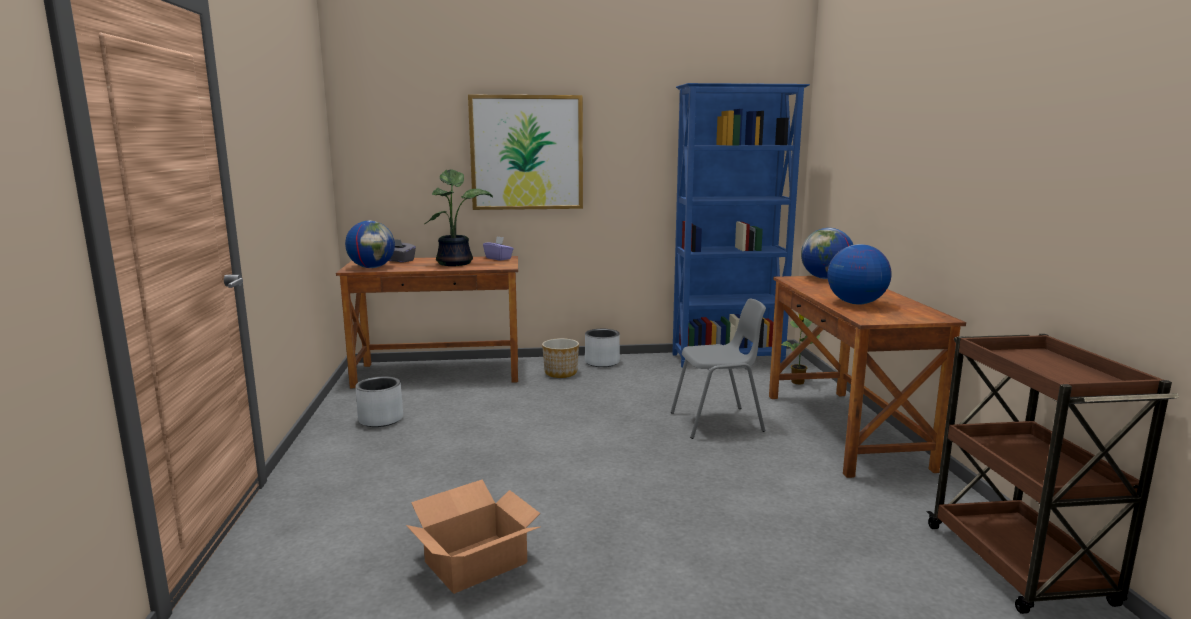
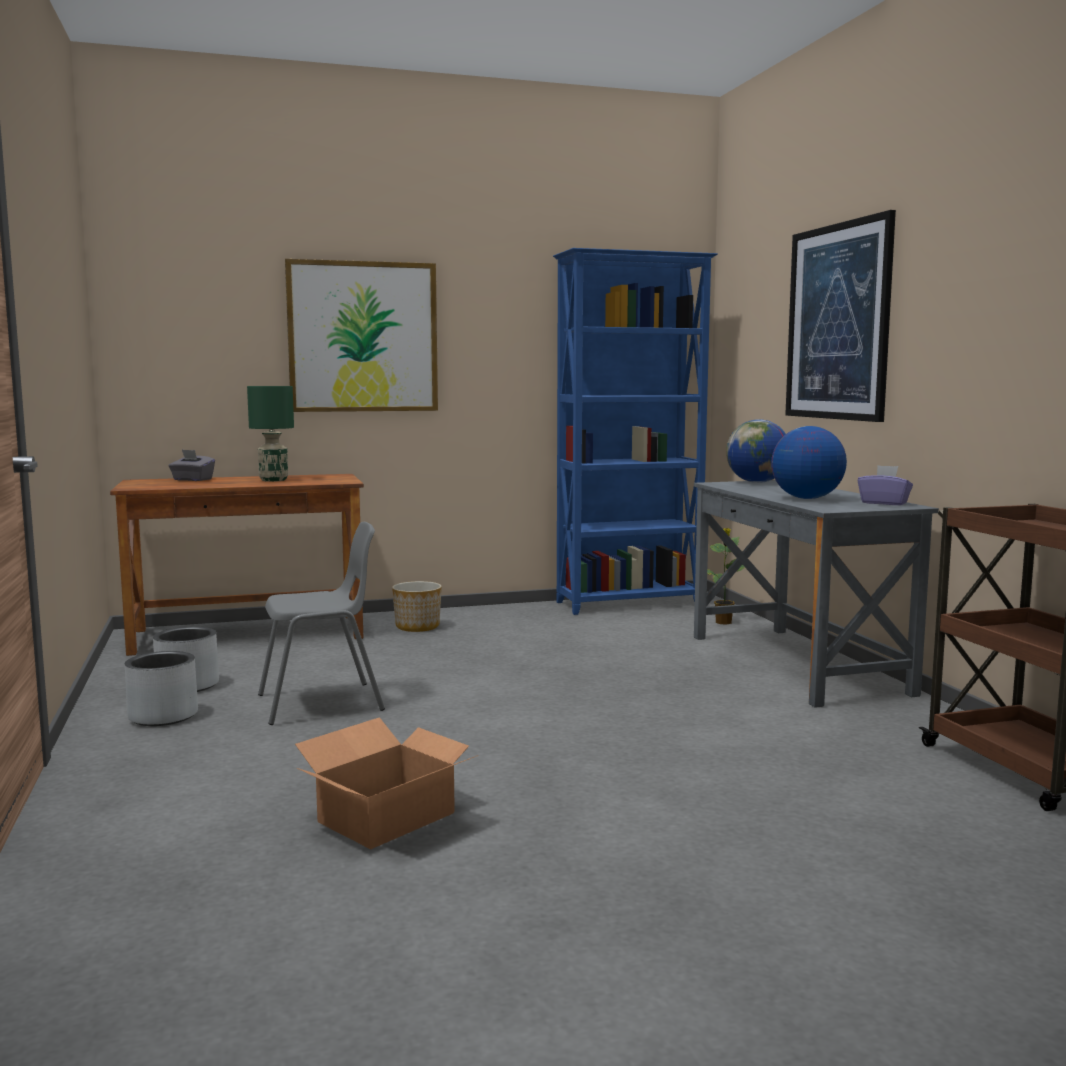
camera: 10 degrees left, 5 degrees down
(372, 267) = (158, 485): globe -> none
(456, 263) = (274, 480): potted plant -> green table lamp
(498, 258) = (329, 476): purple tissue box -> purple tissue box (884, 503)
(602, 362) = (468, 614): grey planter -> grey planter (164, 716)
(718, 422) = (641, 665): grey chair -> grey chair (322, 703)
(845, 430) = (796, 664): brown desk -> grey desk
(899, 150) = (837, 322): none -> picture

